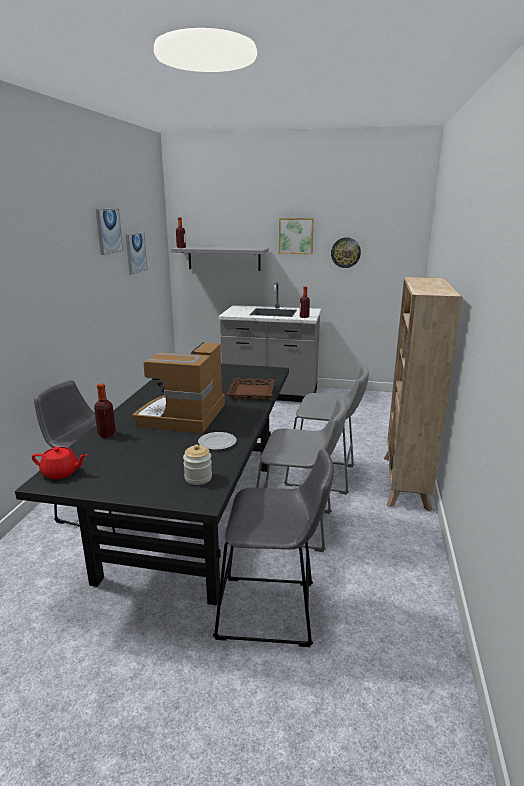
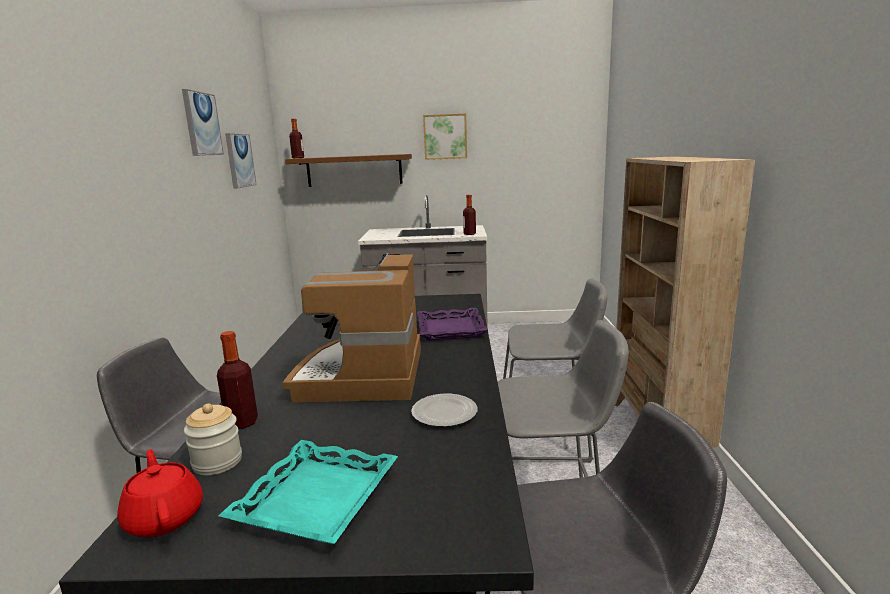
camera: 10 degrees left, 5 degrees down
(61, 473) = (165, 517): red teapot -> red teapot turned 120 degrees counterclockwise
(133, 475) = (317, 499): none -> turquoise tray
(198, 478) = (448, 487): jar -> jar (217, 462)
(224, 258) = (354, 170): grey shelf -> brown shelf
(251, 392) = (450, 329): brown tray -> purple tray
(345, 252) = (508, 154): wall clock -> none

